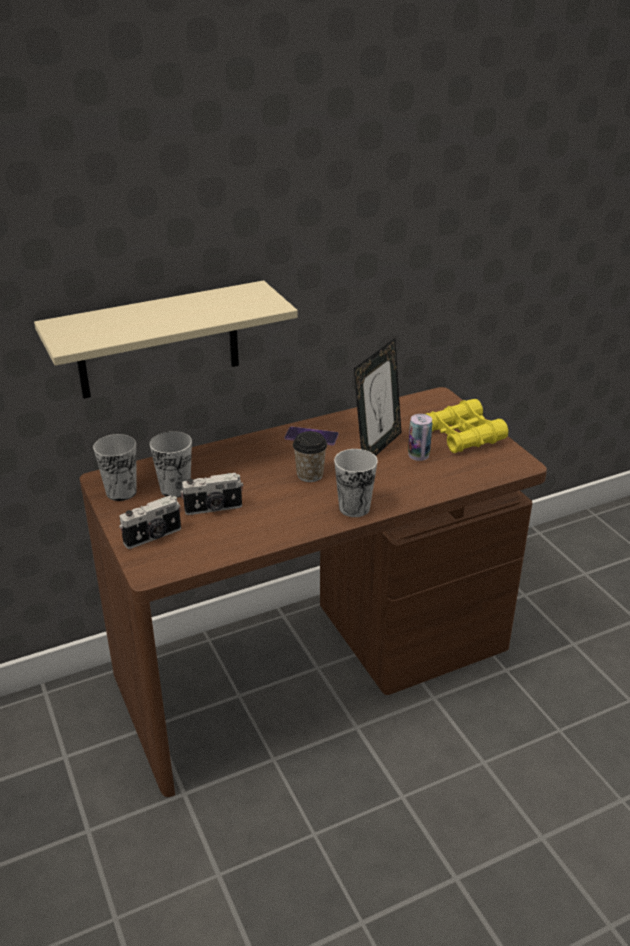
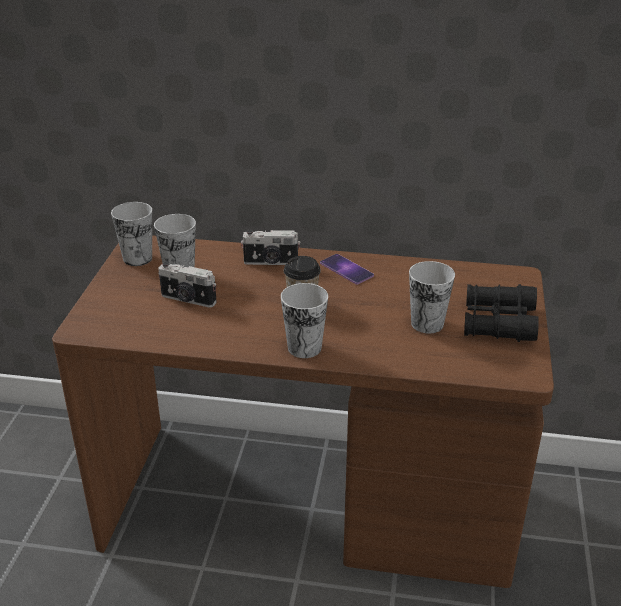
camera: 35 degrees right, 0 degrees up
(153, 537) = (116, 304): camera -> camera (271, 262)
(158, 341) = (212, 127): beige shelf -> none
(377, 447) = (394, 301): picture frame -> none
(418, 455) = (427, 324): can -> cup
(463, 435) = (498, 322): yellow binoculars -> black binoculars

